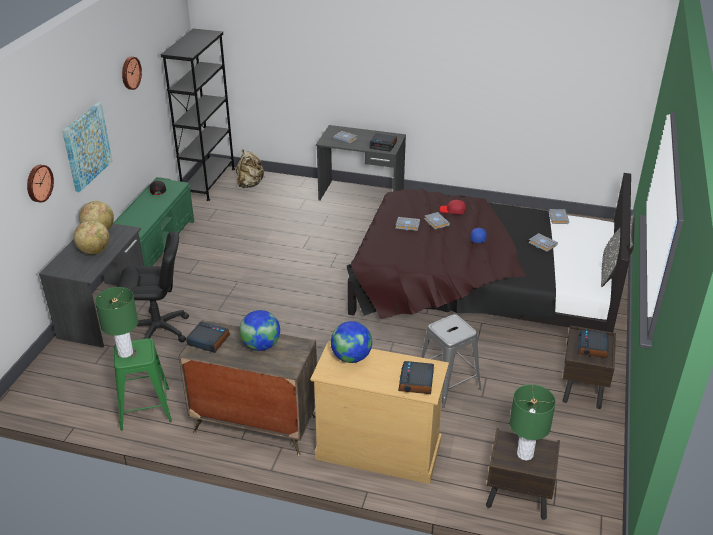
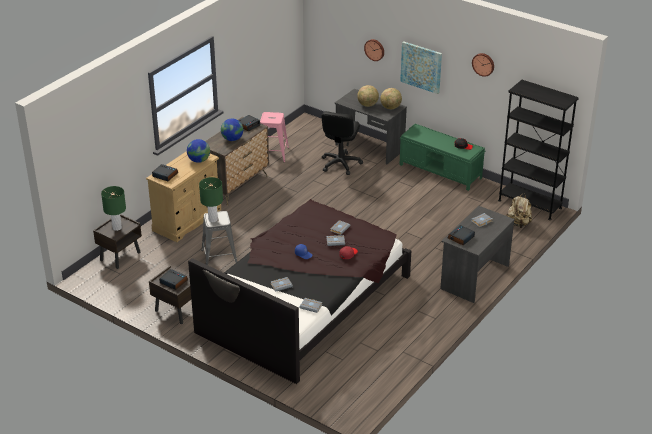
camera: 110 degrees right, 0 degrees up
(125, 352) = (273, 115): green table lamp -> green table lamp (213, 219)
(145, 408) = (273, 154): green stool -> pink stool

